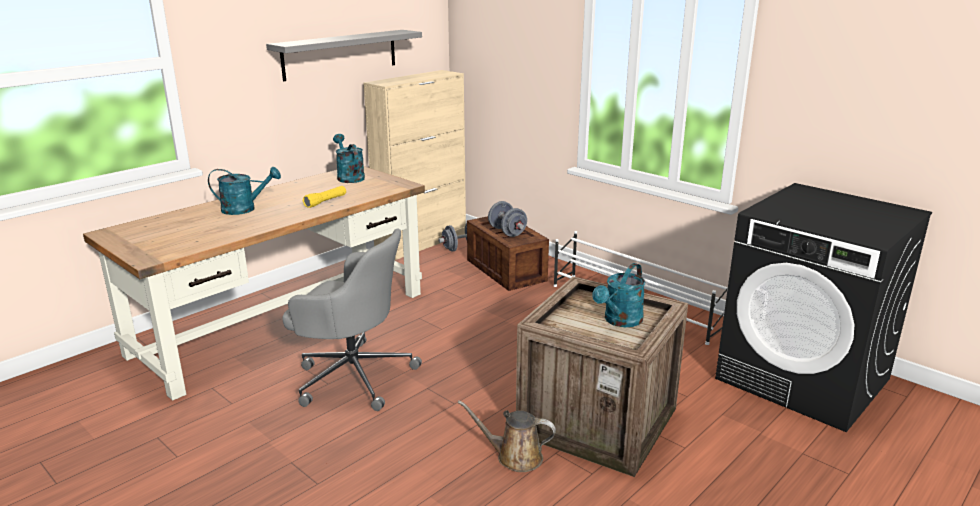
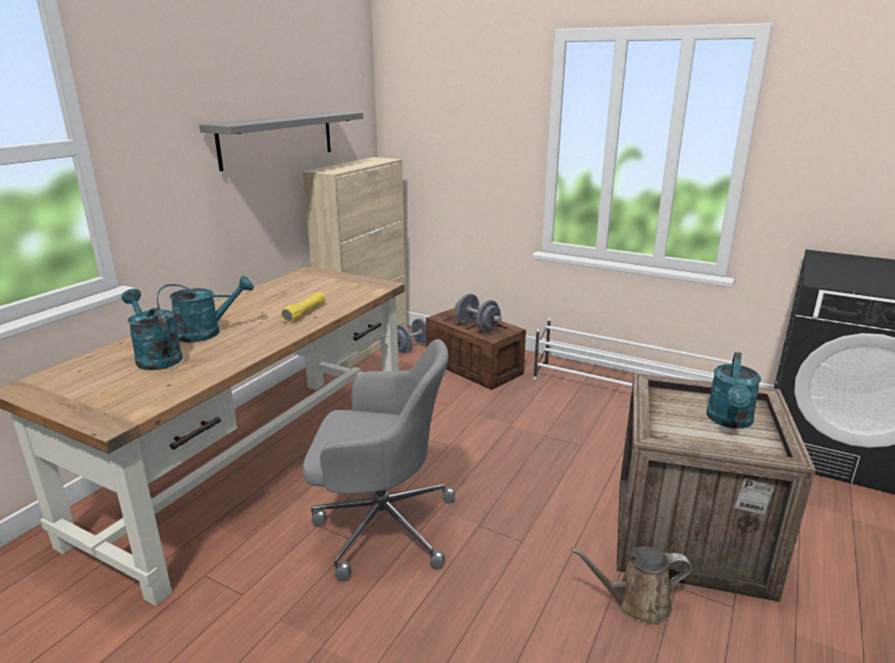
camera: 15 degrees left, 0 degrees up
(349, 177) = (309, 281): turquoise watering can -> turquoise watering can (155, 357)

